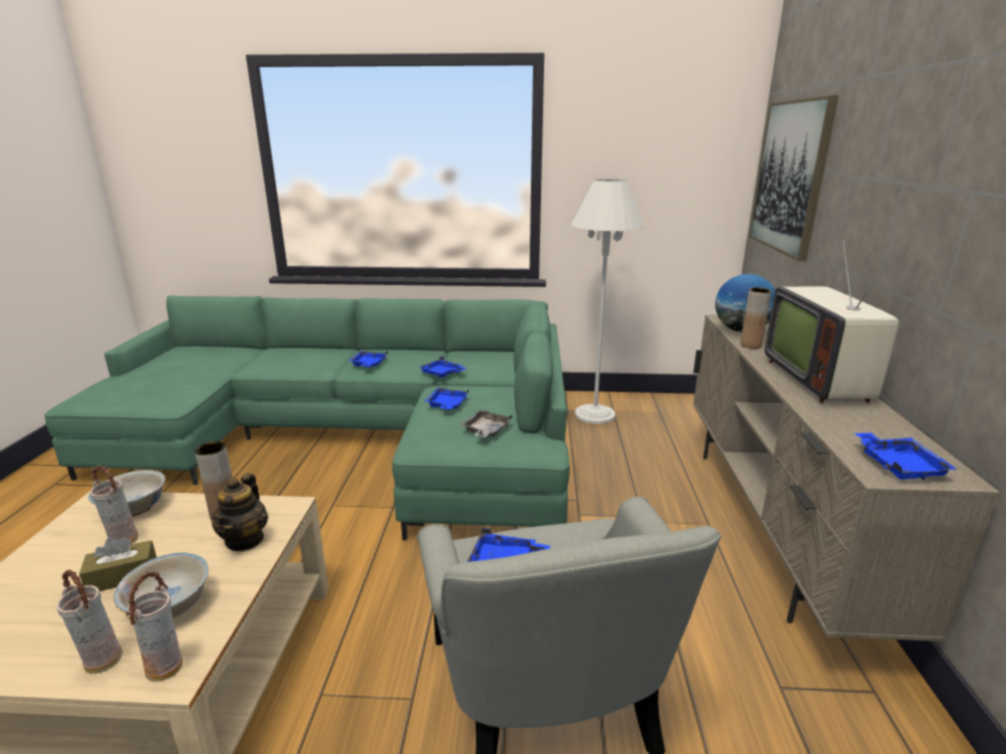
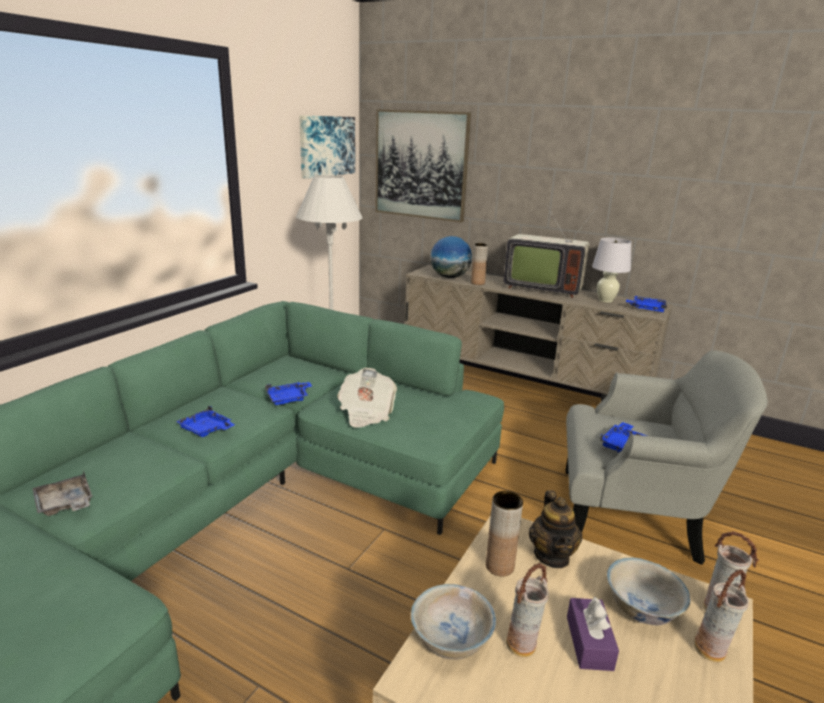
camera: 65 degrees left, 0 degrees up
(123, 576) = (589, 642): brown tissue box -> purple tissue box
(245, 540) = (552, 556): teapot -> teapot turned 60 degrees clockwise
(447, 405) = (366, 412): blue tray -> newspaper
(485, 431) = (434, 409): grey tray -> grey tray (65, 504)
(687, 151) = (326, 146): none -> picture
(865, 427) = (605, 300): none -> white table lamp

